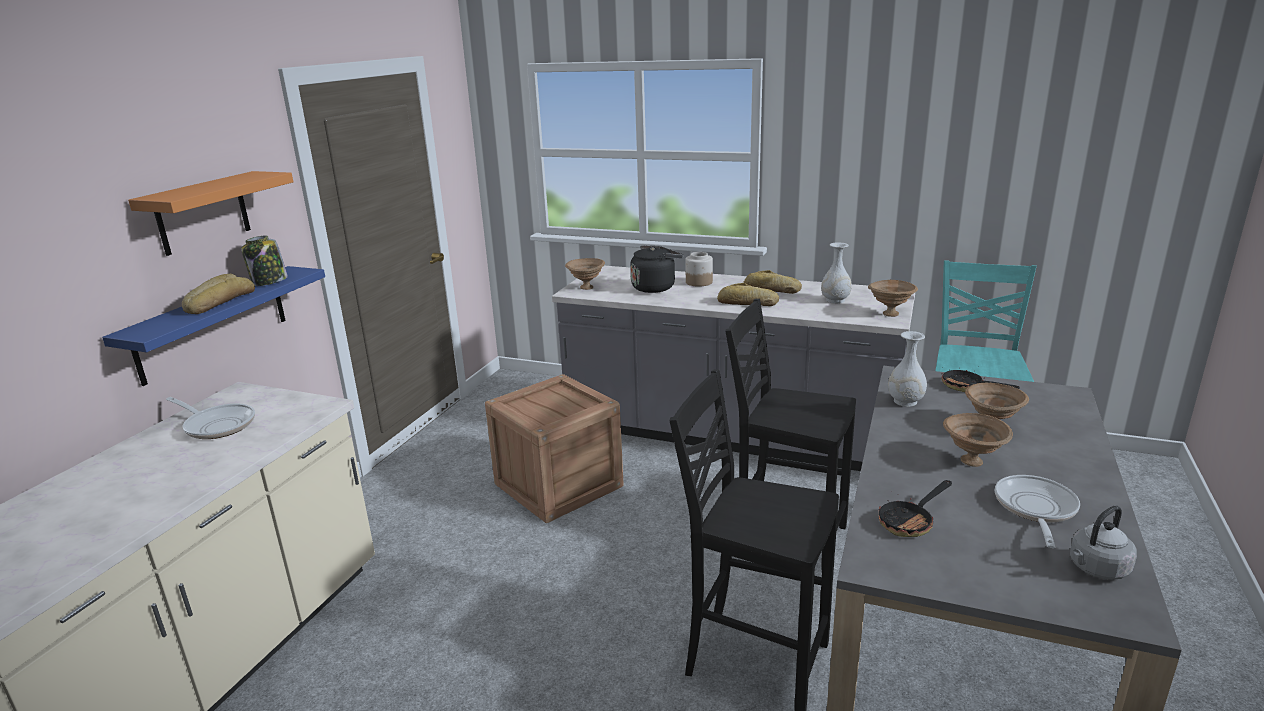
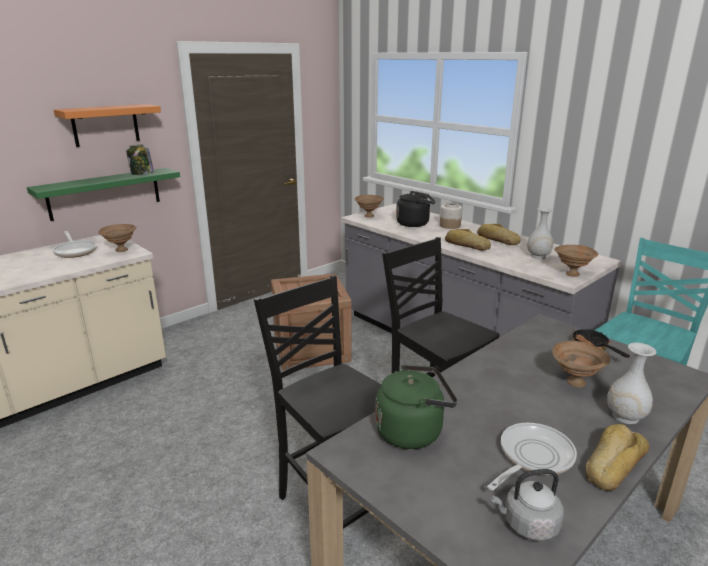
camera: 25 degrees right, 0 degrees up
(213, 323) = (105, 193): blue shelf -> green shelf
(218, 302) = (101, 180): bread -> bread (612, 463)
(904, 401) = (523, 343): white vase -> white vase (625, 416)
(910, 522) = (413, 431): frying pan -> green kettle
(973, 462) = (523, 404): brown bowl -> brown bowl (121, 250)

